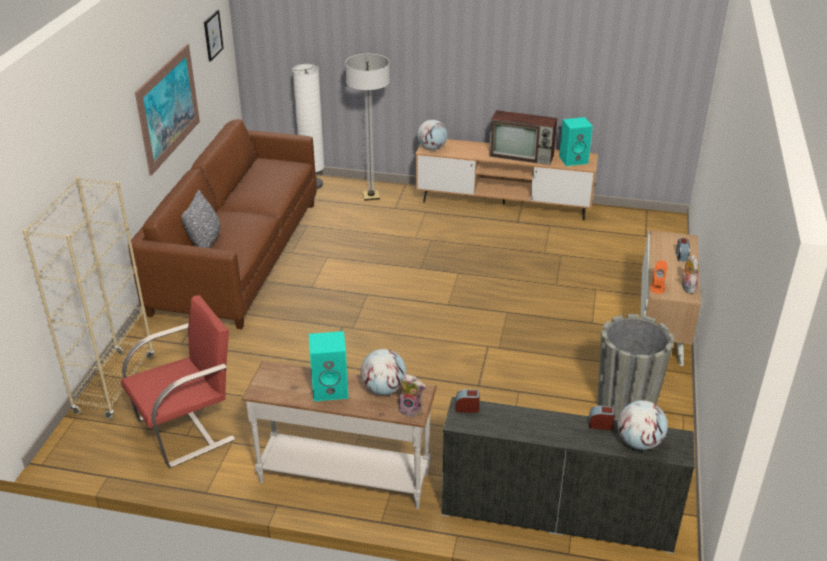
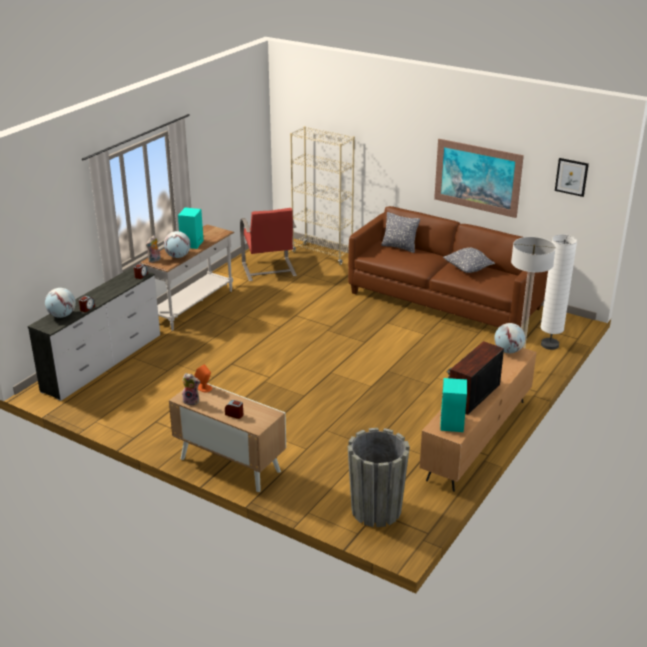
camera: 110 degrees right, 5 degrees down
(255, 189) = (468, 269): none -> grey pillow
(625, 406) = (162, 415): grey planter -> grey planter (376, 510)

